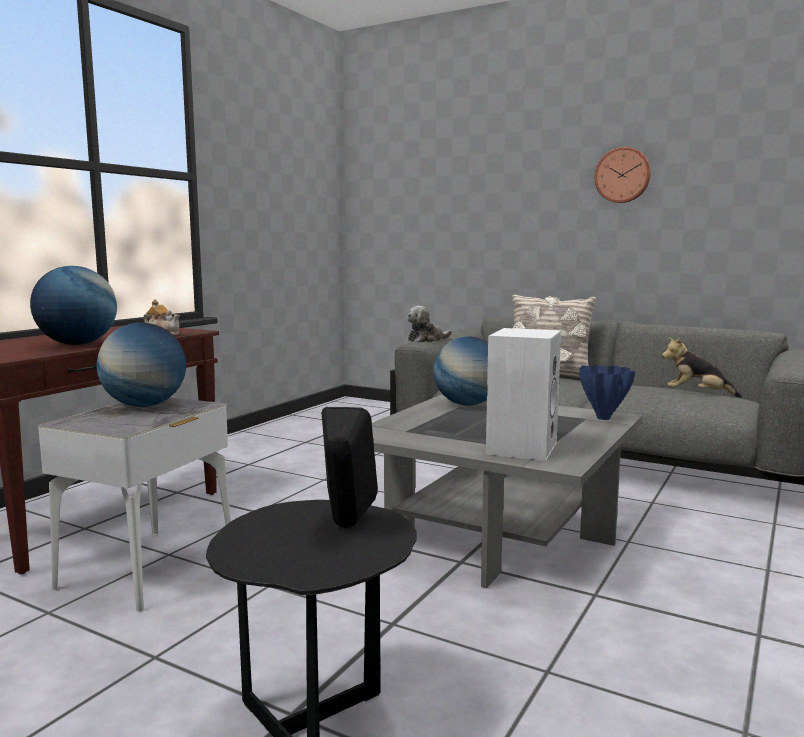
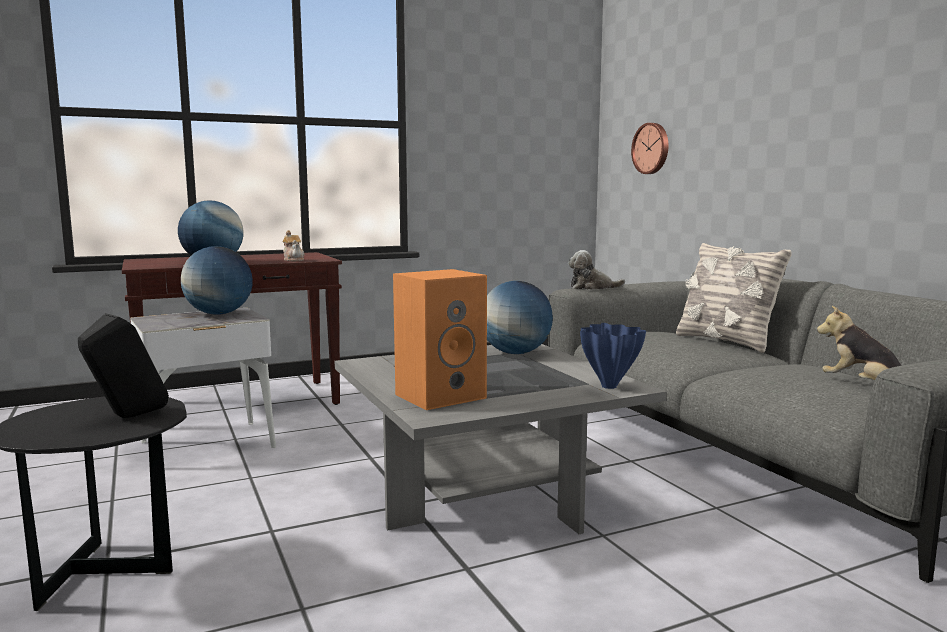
camera: 35 degrees right, 0 degrees up
(520, 447) = (441, 395): white speaker -> orange speaker
(623, 175) = (858, 93): wall clock -> wall clock (651, 148)

